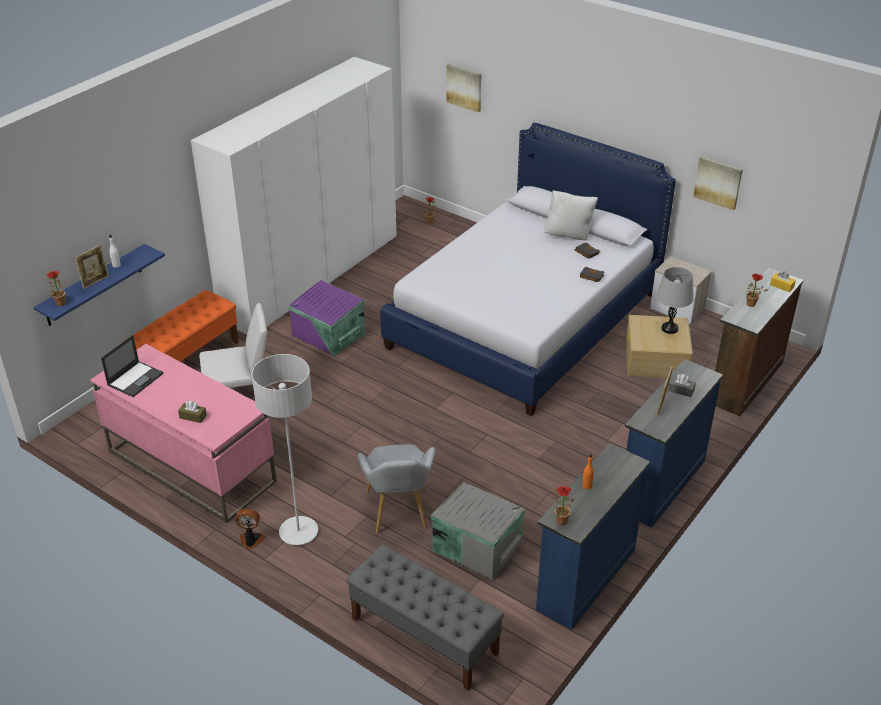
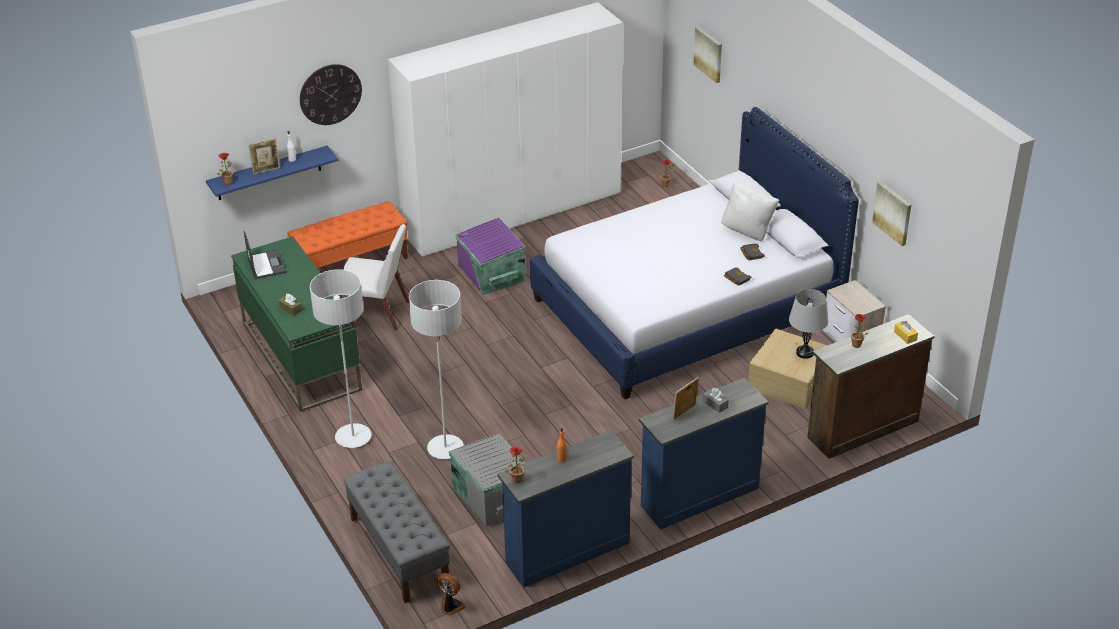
camera: 25 degrees right, 0 degrees up
(135, 379) = (266, 264): laptop -> laptop turned 75 degrees counterclockwise
(142, 187) = (330, 94): none -> wall clock
(191, 466) = (301, 357): pink desk -> green desk
(251, 541) = (311, 432): fan -> fan (451, 607)
(398, 514) = (445, 448): grey armchair -> grey floor lamp

